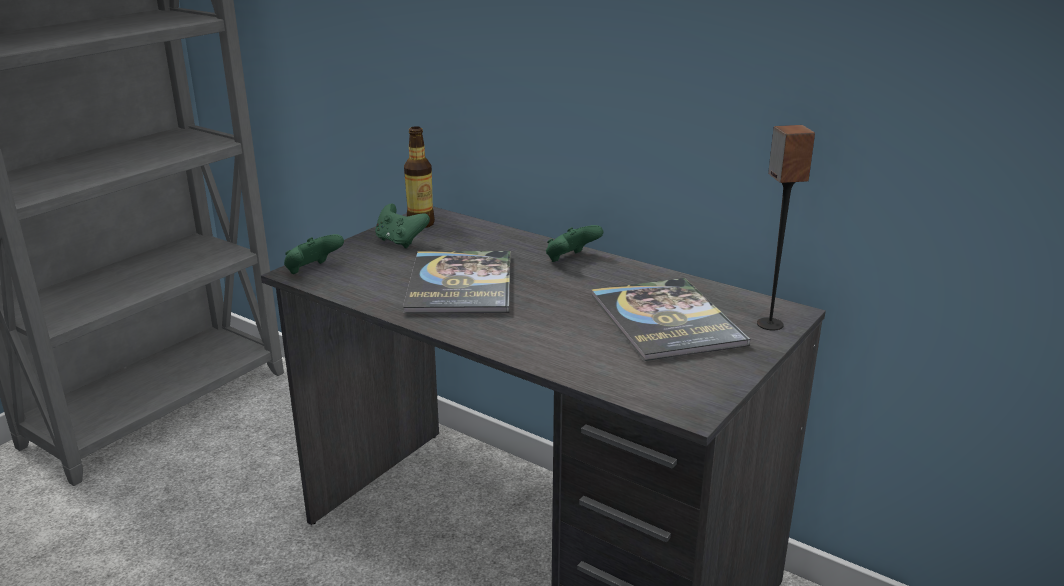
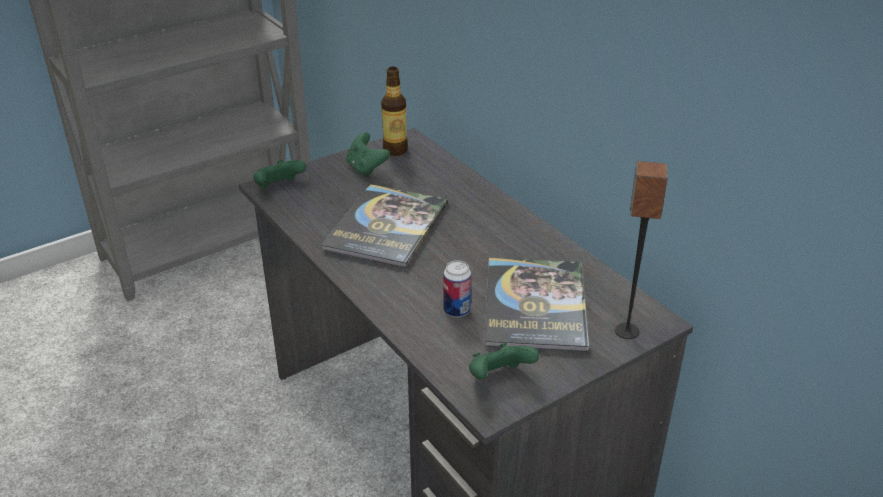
camera: 20 degrees right, 10 degrees up
(571, 260) = (498, 217): green game controller -> green game controller (499, 378)
(590, 338) = (456, 311): none -> can

